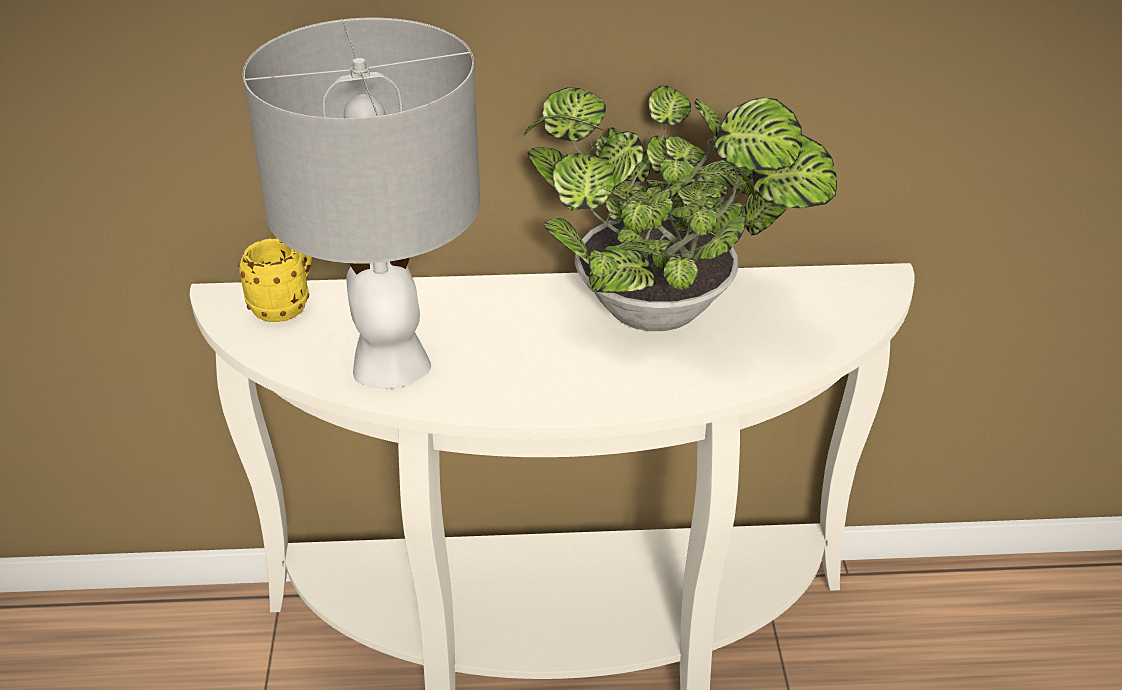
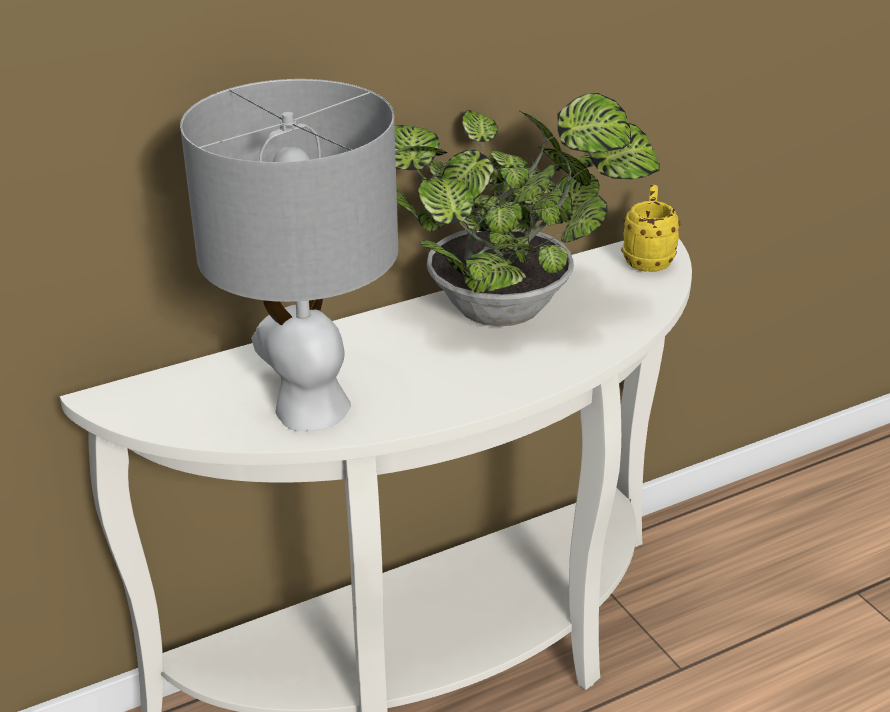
camera: 25 degrees left, 5 degrees down
(287, 304) = (171, 388): yellow mug -> yellow mug (648, 259)

